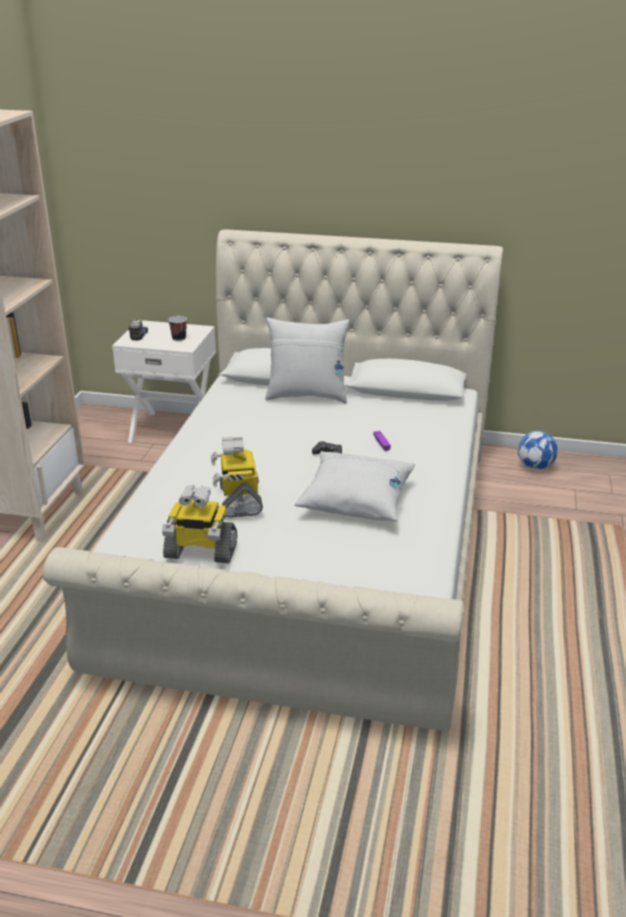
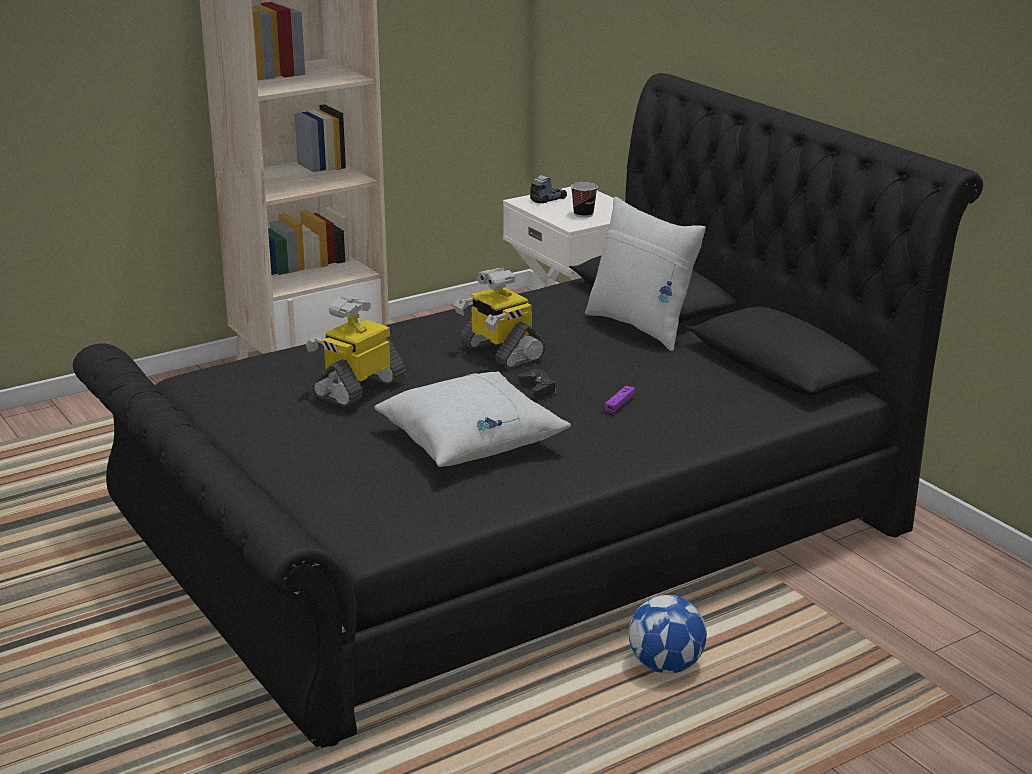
camera: 45 degrees right, 5 degrees down
(200, 552) = (241, 414): toy robot -> toy robot (500, 352)
(312, 545) = (516, 520): beige bed -> black bed
(535, 467) = (972, 578): football -> football (665, 666)

